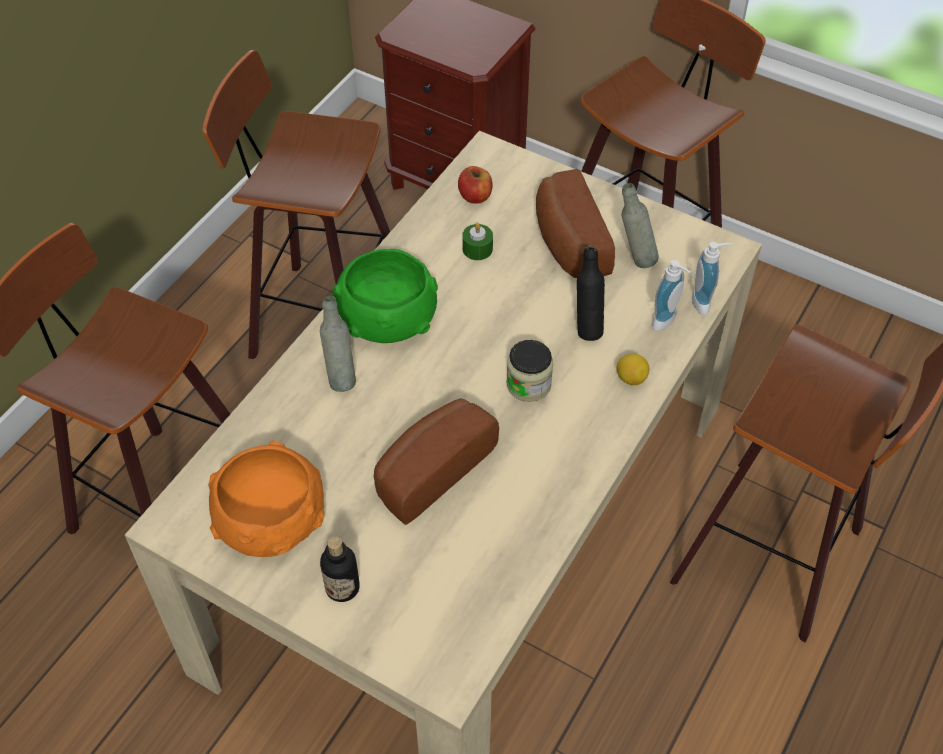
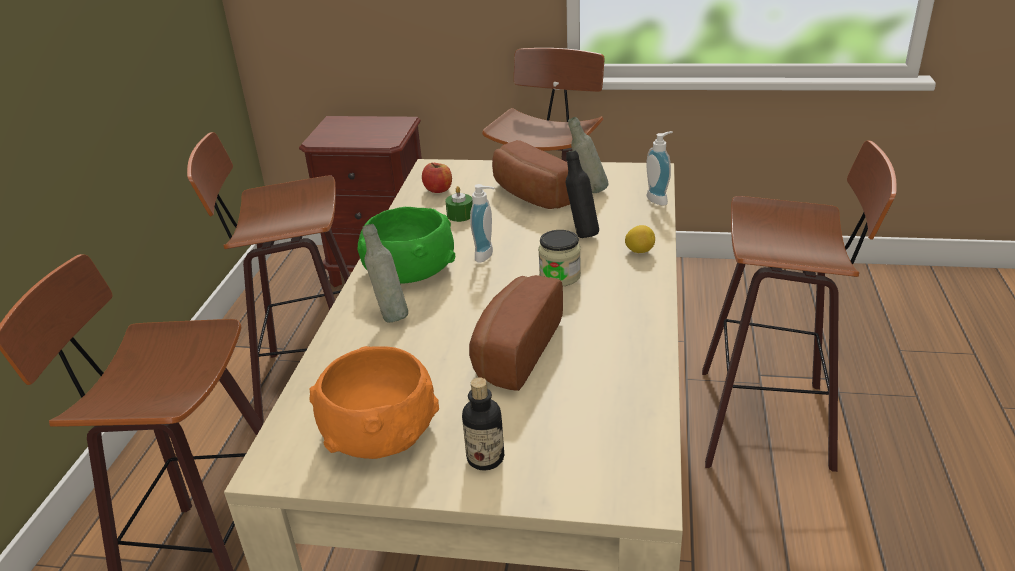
camera: 20 degrees left, 20 degrees down
(667, 322) = (641, 215): soap dispenser -> soap dispenser (487, 255)

